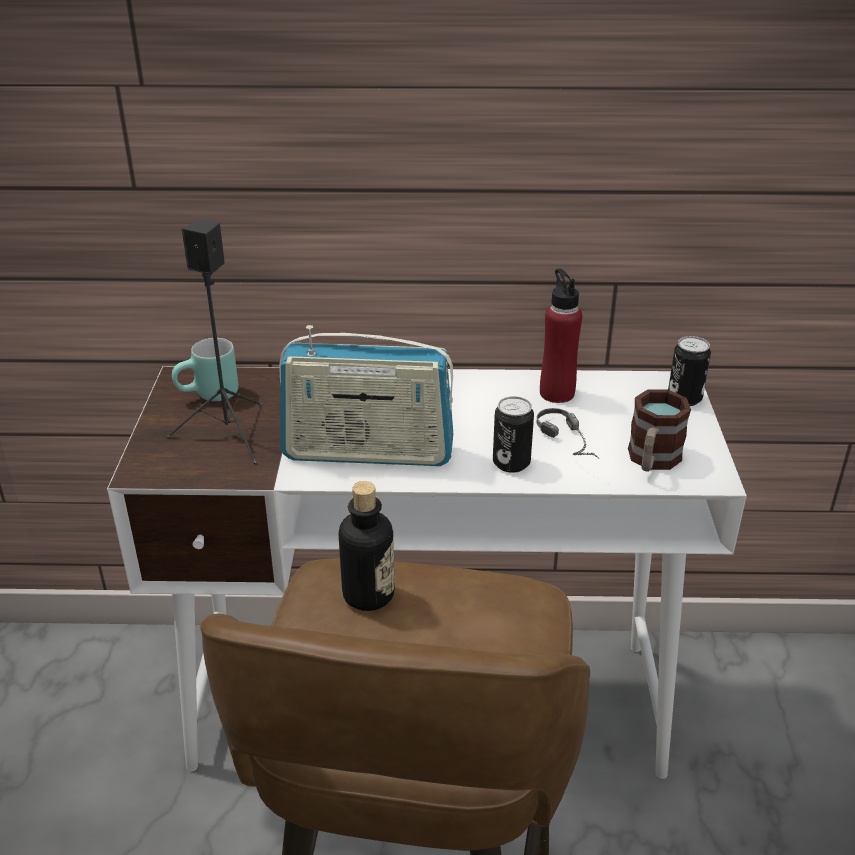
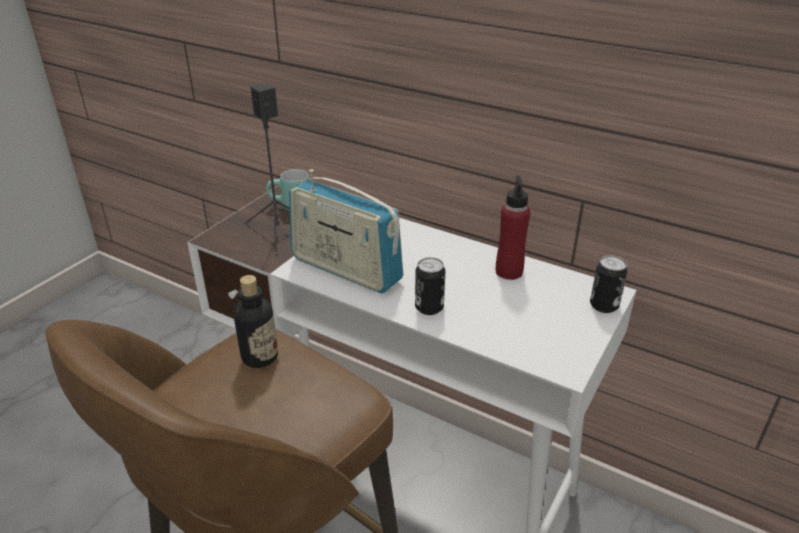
camera: 30 degrees right, 0 degrees up
(574, 445) = (485, 311): headphones -> none
(651, 461) = (531, 341): mug -> none

